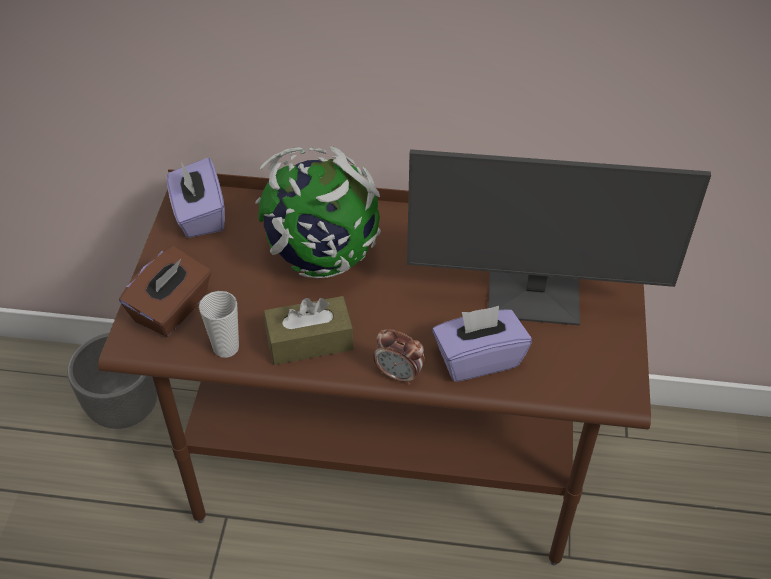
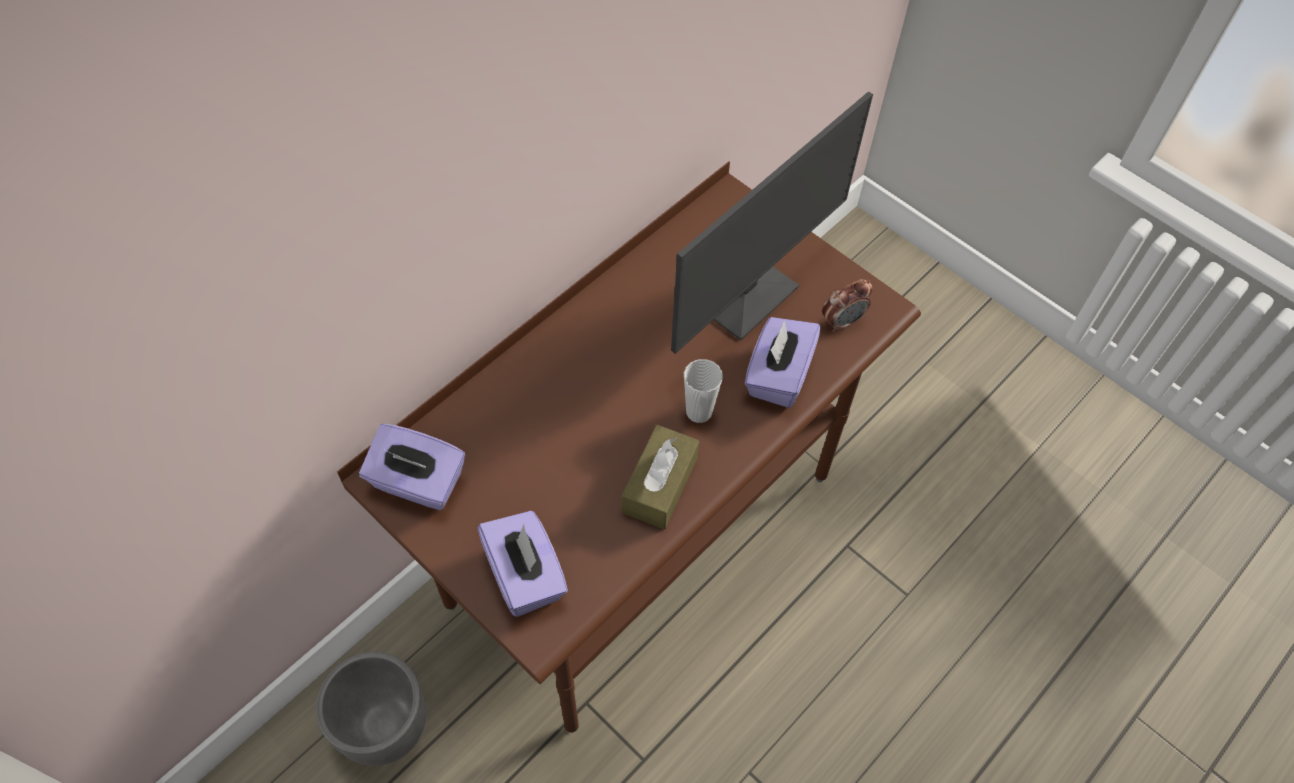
camera: 55 degrees left, 10 degrees up
(172, 309) = (526, 575): brown tissue box -> purple tissue box
(226, 348) = (613, 556): cup -> cup (699, 412)
(321, 258) = (567, 415): globe -> none
(399, 374) = (750, 441): alarm clock -> alarm clock (842, 321)

